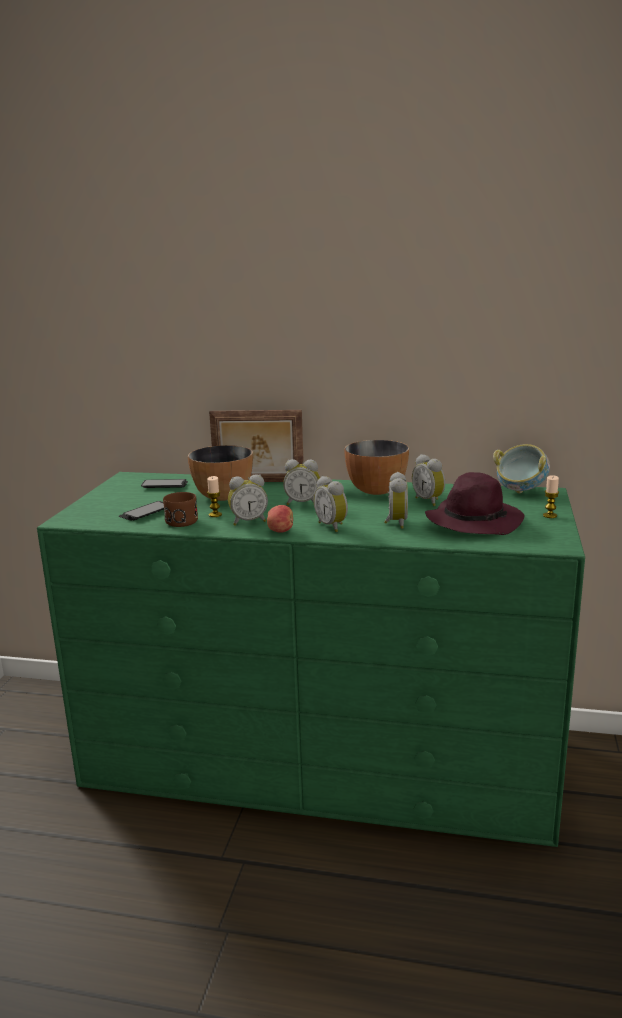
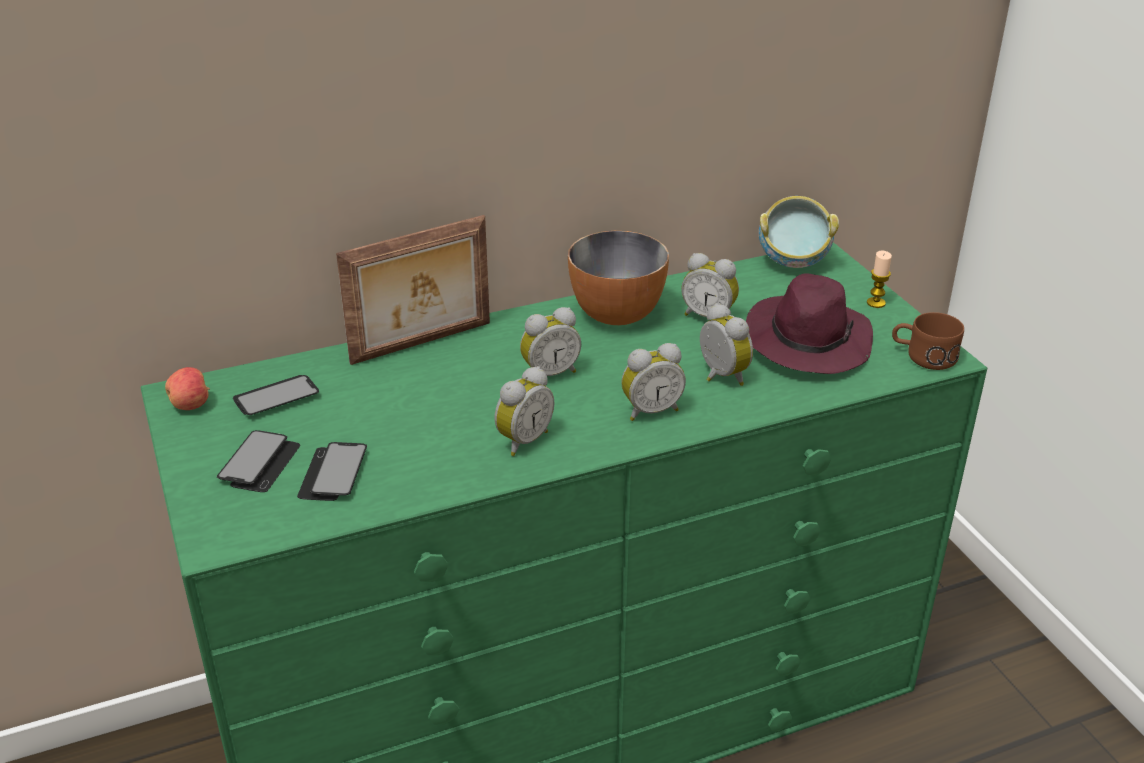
camera: 35 degrees left, 15 degrees up
(122, 503) = (260, 463): none -> phone
(179, 520) = (412, 473): brown mug -> brown mug (923, 356)
(215, 515) = (452, 441): candle -> none
(223, 496) = (410, 395): bowl -> none
(280, 531) = (593, 445): apple -> apple (191, 405)
(333, 526) = (650, 410): alarm clock -> alarm clock turned 45 degrees counterclockwise

